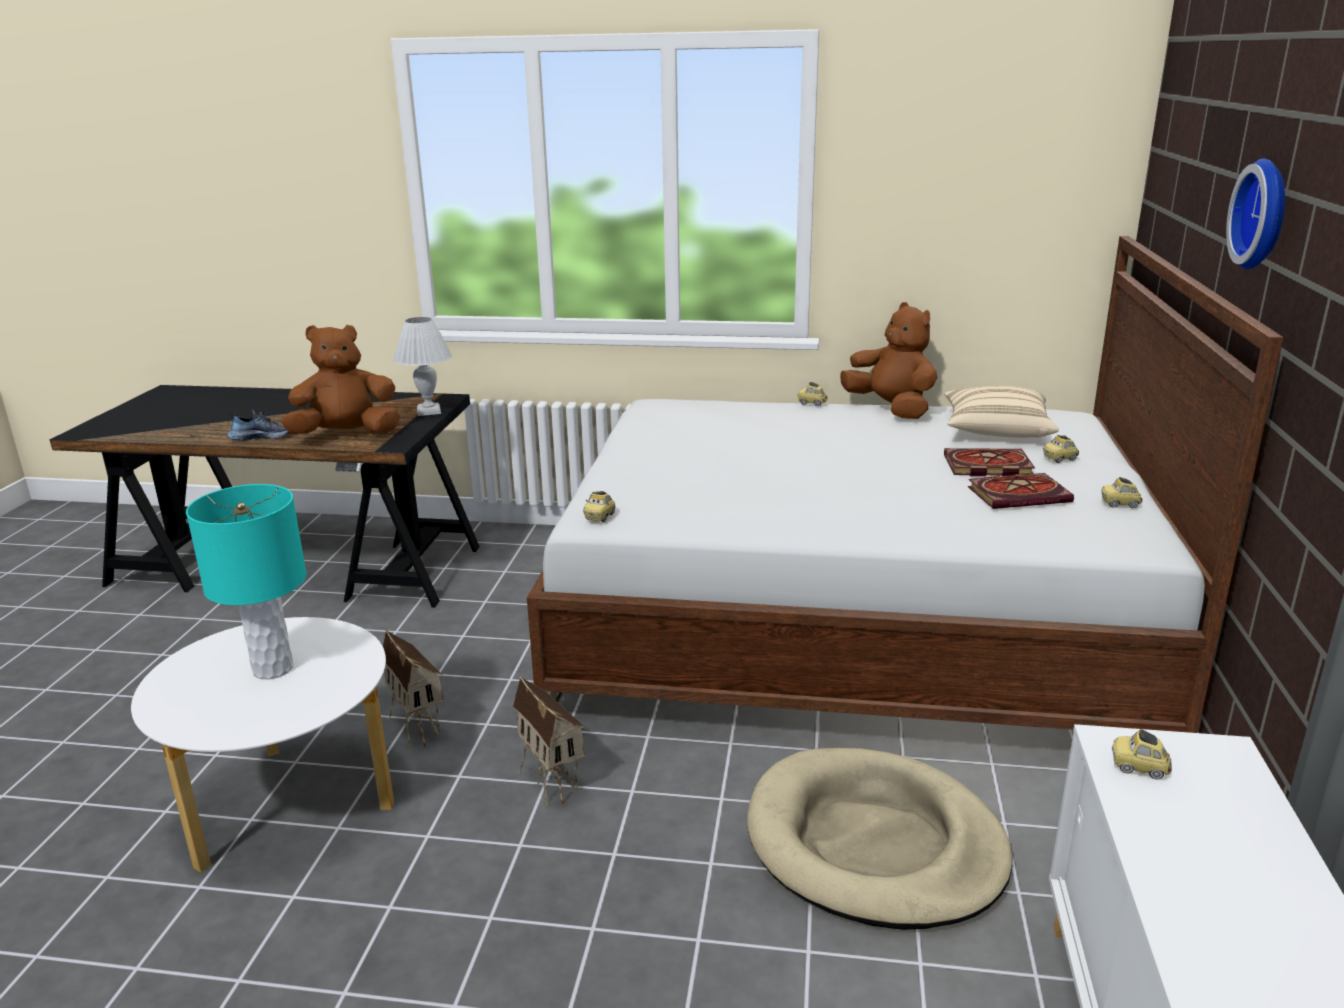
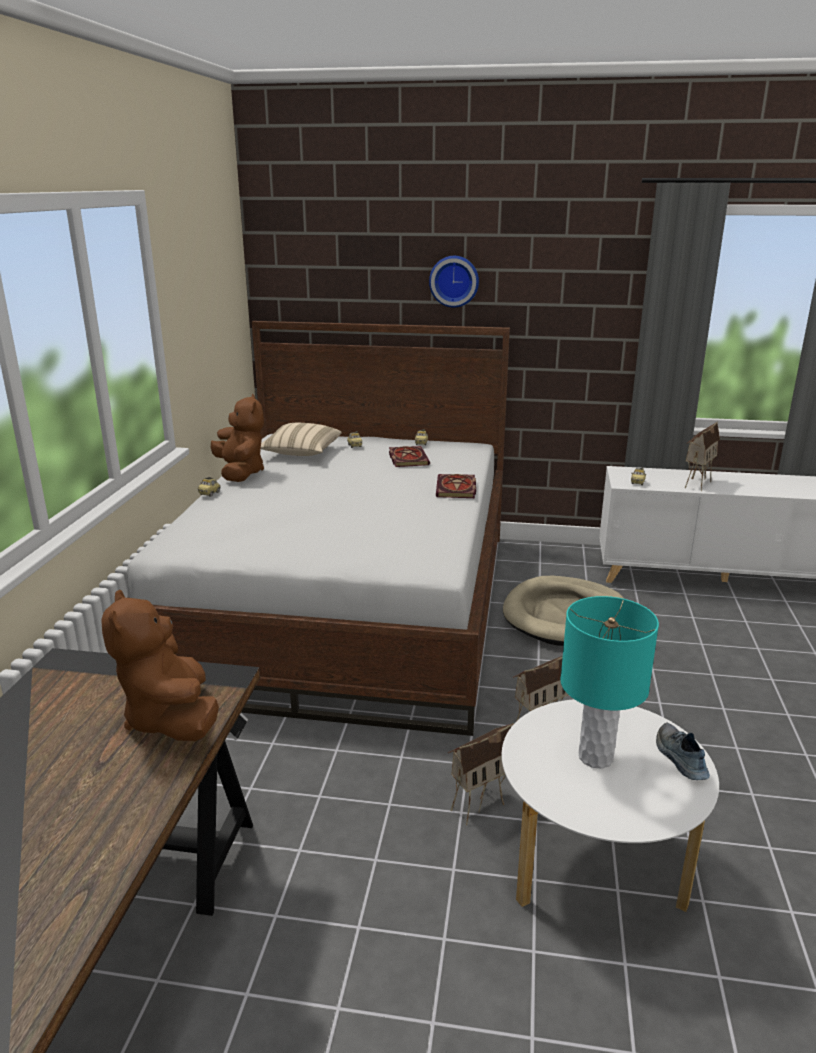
camera: 90 degrees left, 0 degrees up
(262, 436) = (137, 797): shoe -> shoe (679, 758)
(429, 411) = (110, 667): white table lamp -> none
(600, 517) = (435, 565): toy car -> none
(891, 409) = (240, 473): brown plush toy -> brown plush toy turned 105 degrees clockwise
(986, 466) = (361, 461): book -> book (457, 489)
(1206, 876) = (696, 483): none -> toy house

